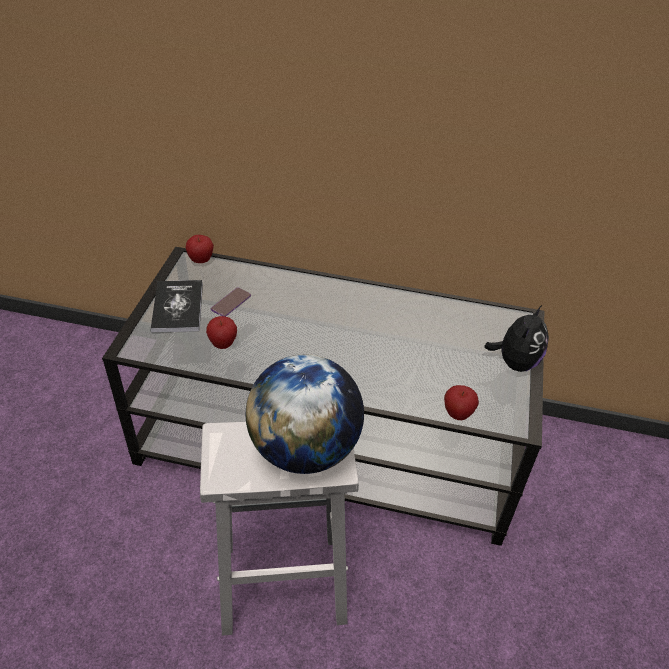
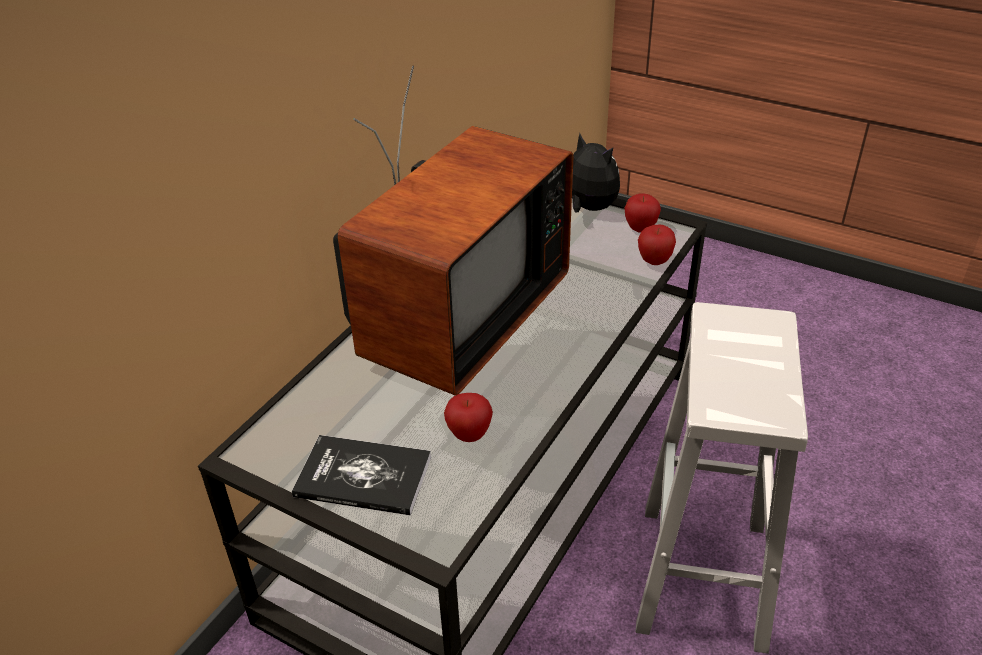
camera: 70 degrees left, 5 degrees down
(201, 260) = (259, 436): apple -> apple (640, 229)
(231, 303) = (381, 415): phone -> none
(304, 449) = (743, 341): globe -> none
(333, 313) = (451, 320): none -> television

